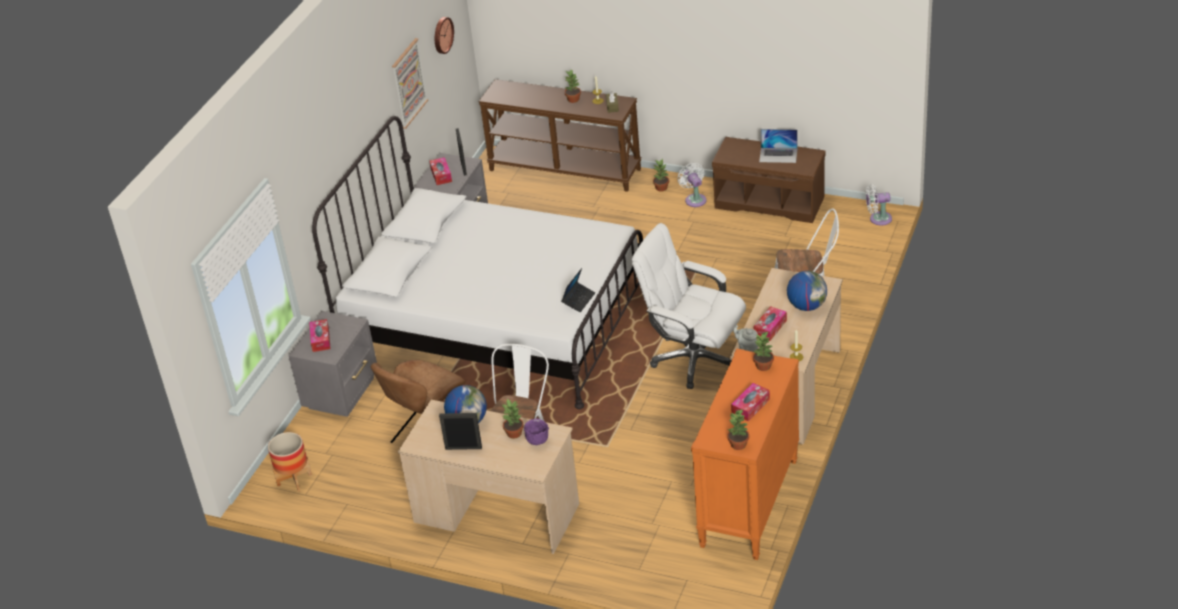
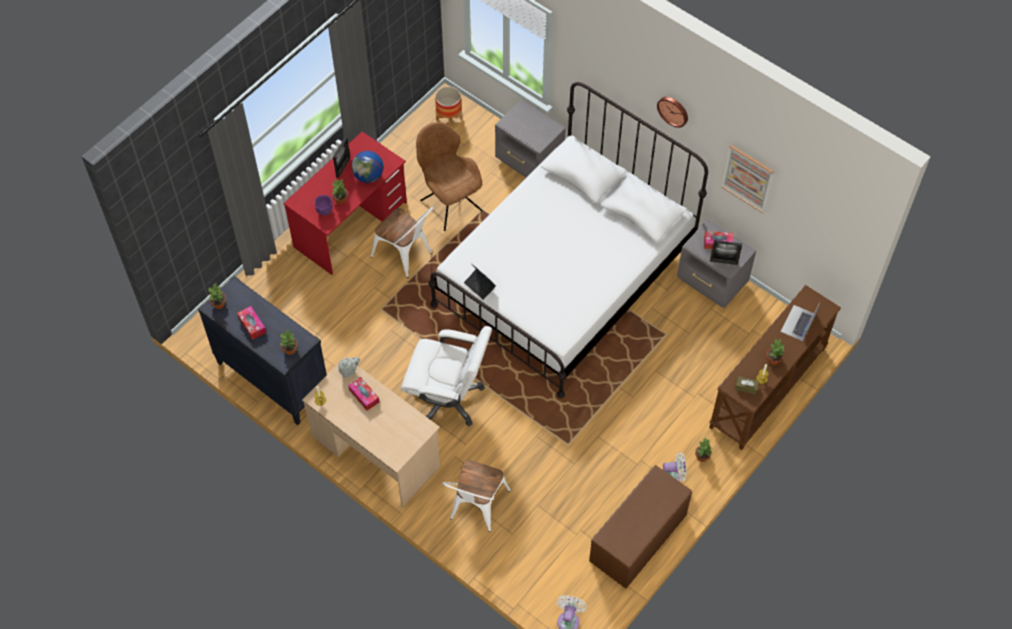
camera: 105 degrees right, 20 degrees up
(320, 339) = (529, 121): tissue box -> none
(442, 35) = (814, 215): wall clock -> wall clock (673, 110)
(496, 513) = (351, 225): beige desk -> red desk
(693, 359) = (448, 398): white office chair -> white office chair turned 60 degrees clockwise
(749, 504) = (272, 378): orange dresser -> black dresser
(778, 155) = (638, 523): laptop -> laptop (798, 323)
(807, 306) = (376, 432): globe -> none

